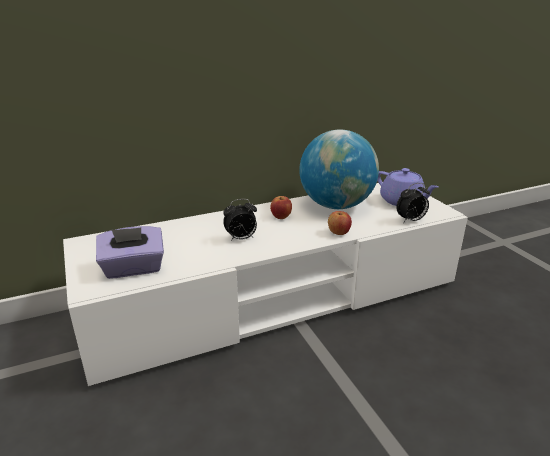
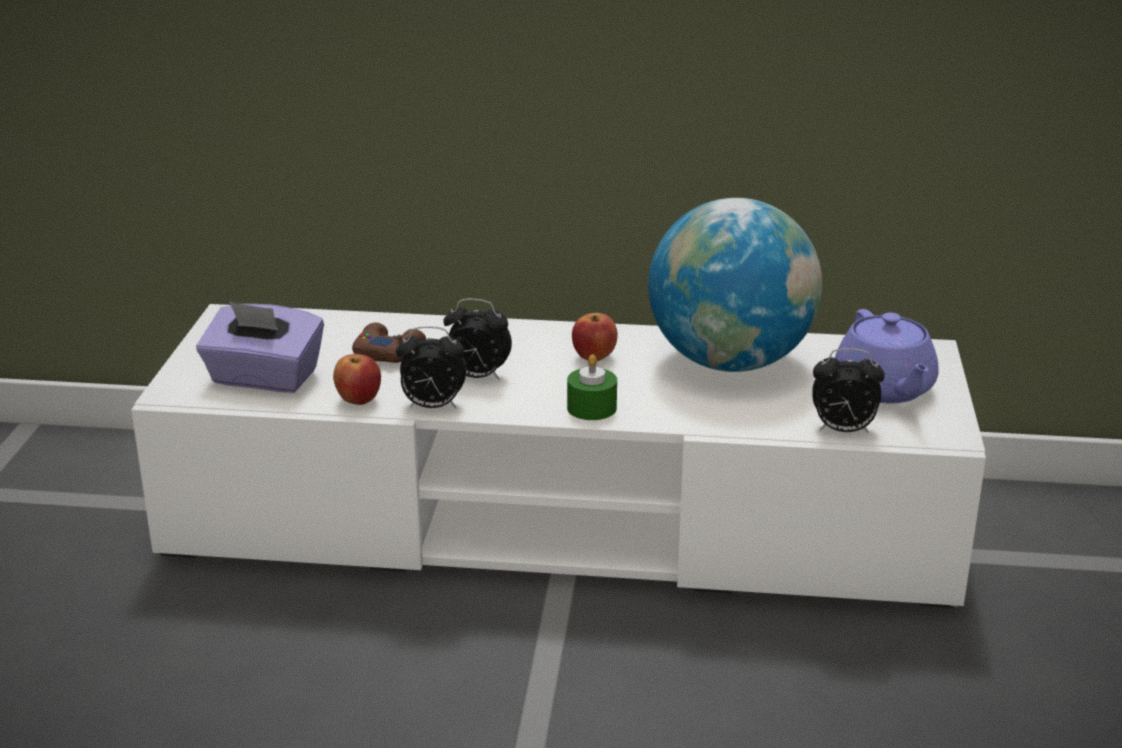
camera: 30 degrees right, 0 degrees up
(185, 238) = (388, 351): none -> brown game controller
(236, 258) = (432, 407): none -> alarm clock
(307, 238) = (591, 408): none -> green candle
(339, 233) = (664, 414): apple -> apple (358, 400)

